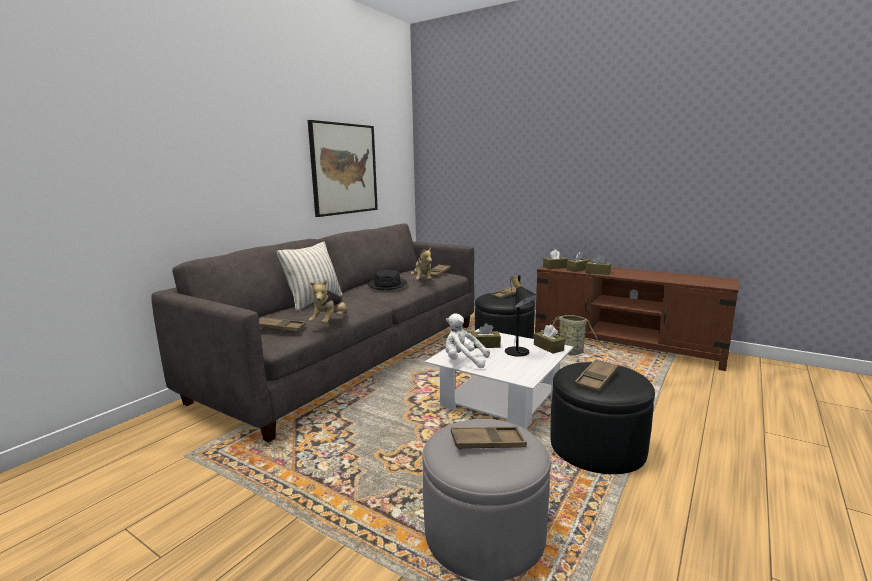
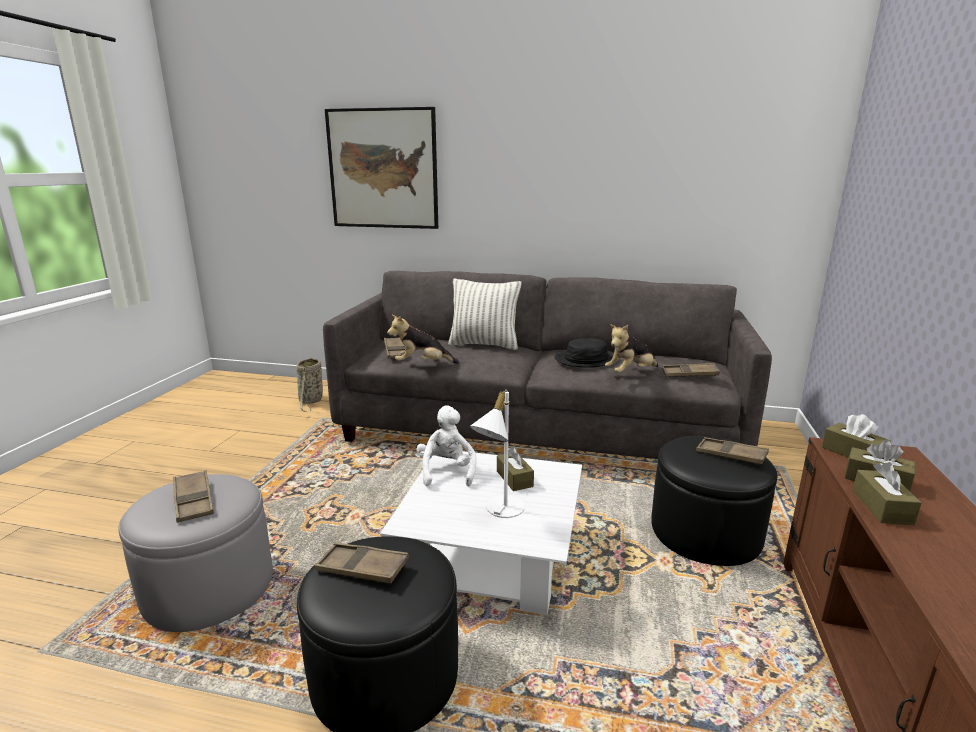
camera: 70 degrees right, 5 degrees up
(344, 169) = (651, 191): picture -> picture (383, 169)
(519, 353) = (499, 509): black table lamp -> white table lamp
(548, 347) = (541, 534): brown tissue box -> none
(572, 352) = (746, 625): basket -> basket (311, 401)

